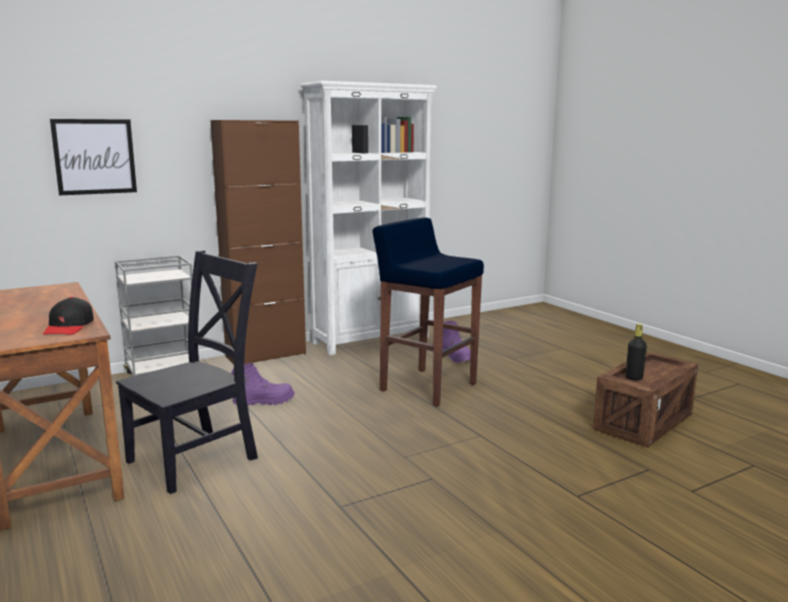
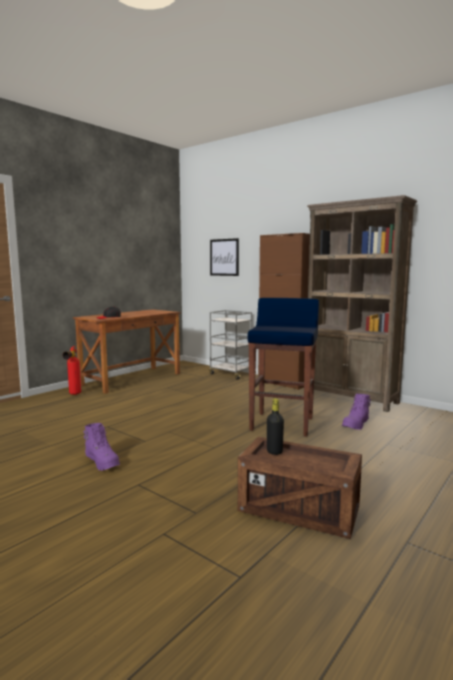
camera: 70 degrees right, 5 degrees down
(77, 540) = (73, 395): none -> fire extinguisher
(197, 458) = (145, 396): black chair -> none
(263, 402) = (216, 394): purple boot -> purple boot (102, 462)
(371, 339) = (351, 399): white bookcase -> brown bookcase

